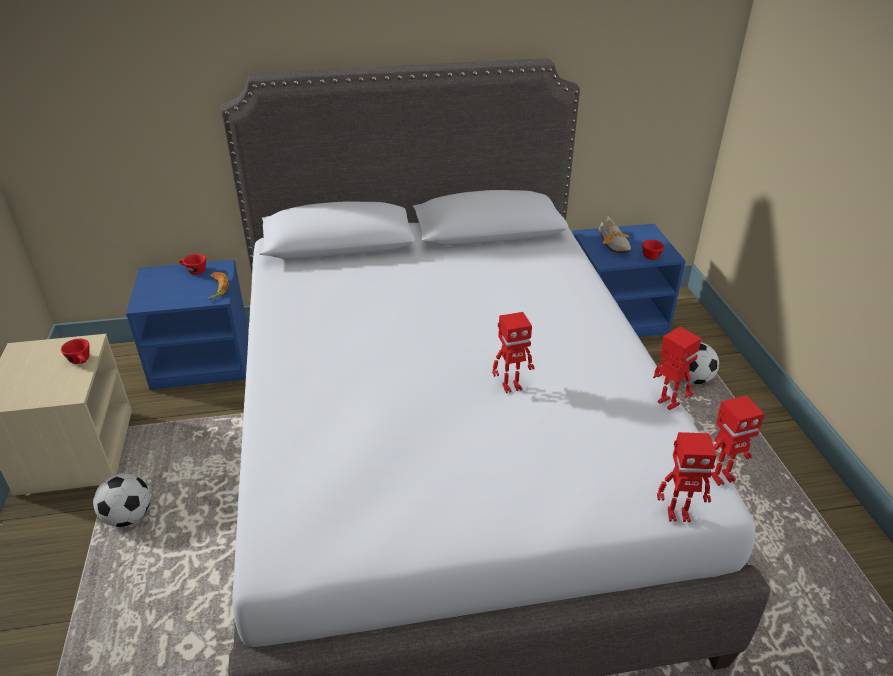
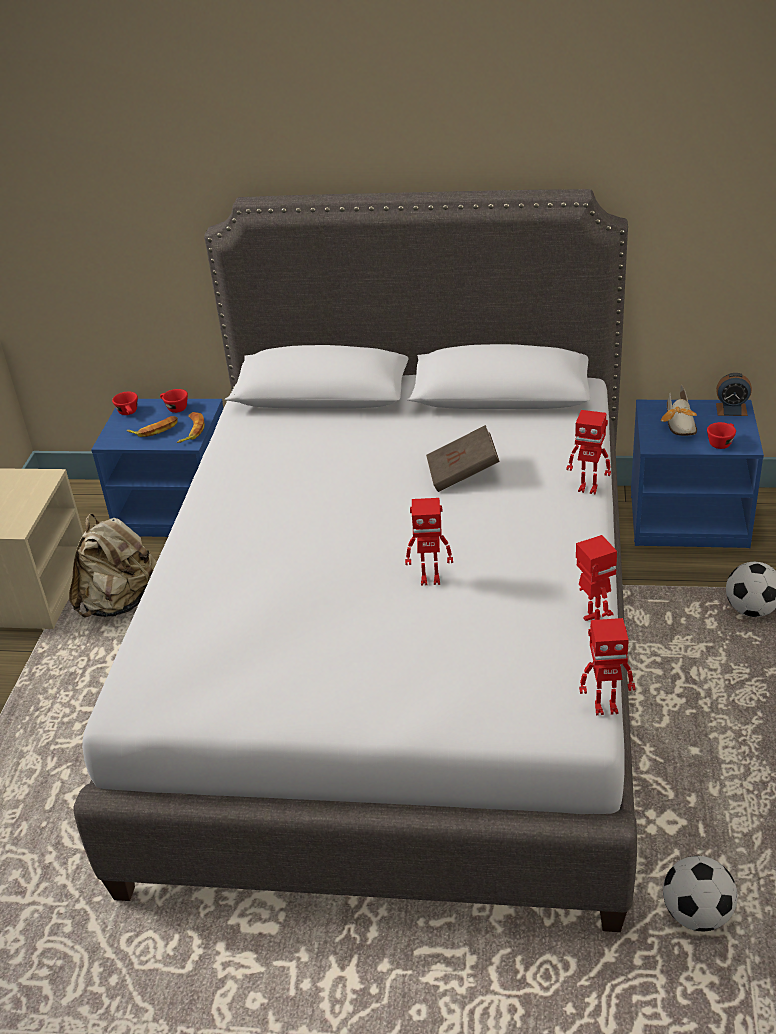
camera: 20 degrees right, 0 degrees up
(81, 361) = (34, 495): red cup -> red cup (129, 413)
(128, 517) = (57, 665): football -> football (697, 914)
(174, 448) = (121, 603): none -> beige backpack
(182, 290) = (155, 430): none -> banana
(491, 295) = (462, 474): none -> brown book
(644, 231) = (731, 409): none -> alarm clock
(677, 514) = (534, 735): toy robot -> toy robot (588, 488)

